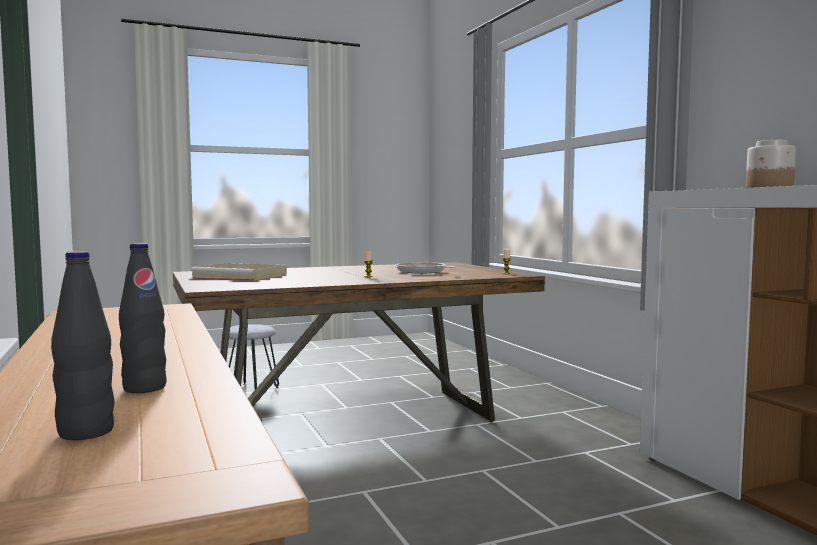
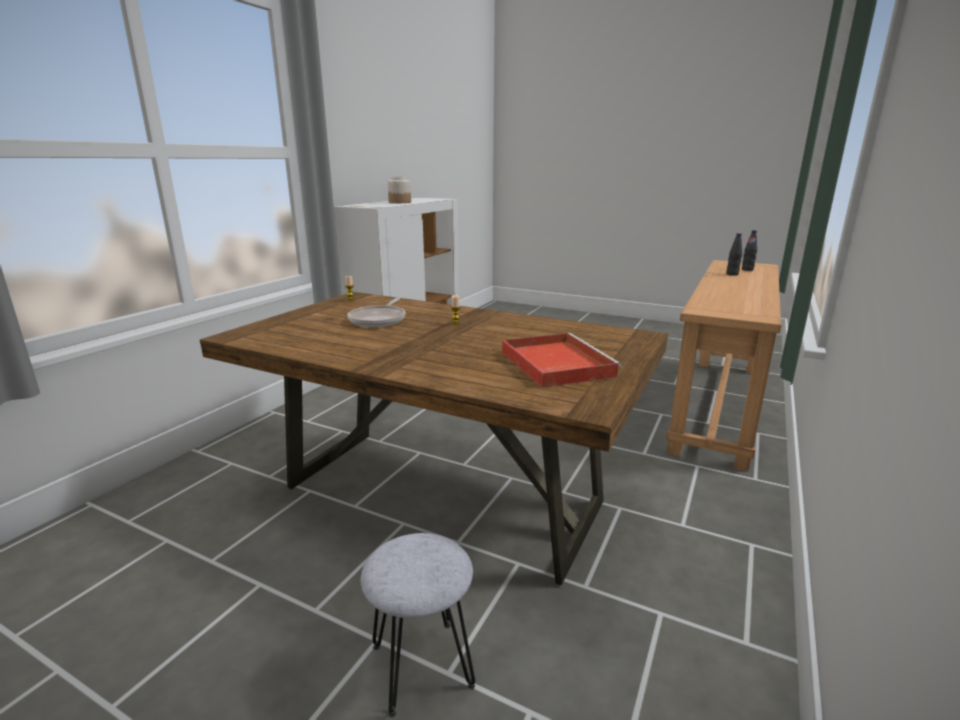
camera: 130 degrees left, 15 degrees up
(242, 276) = (555, 363): beige tray -> red tray

